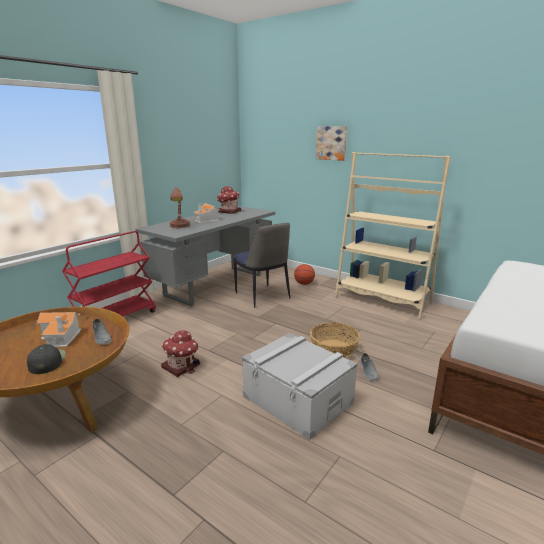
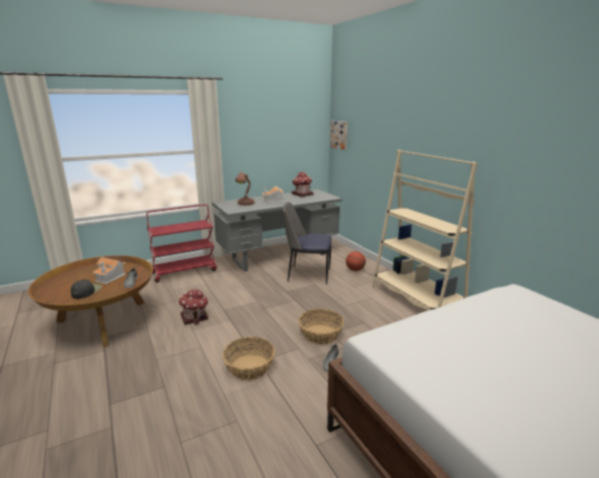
camera: 25 degrees right, 0 degrees up
(263, 296) = (307, 274): chair -> chair turned 105 degrees clockwise
(298, 399) = (250, 367): grey storage box -> basket
(331, 143) = (393, 138): picture -> picture (339, 134)

